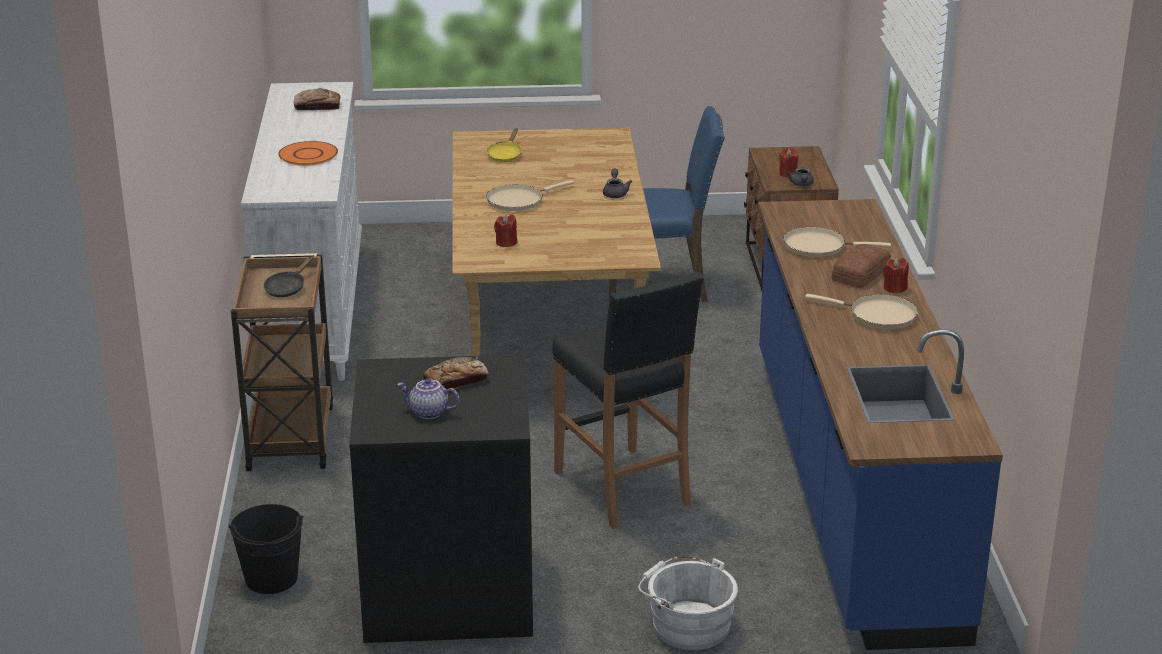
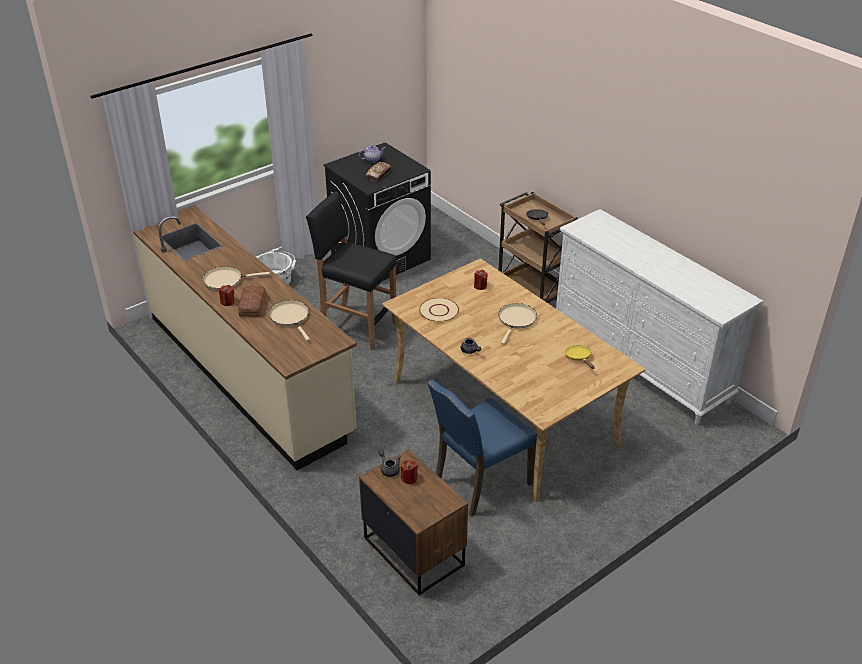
camera: 145 degrees right, 10 degrees up
(271, 578) = (451, 236): black bucket -> none
(308, 155) = (628, 250): orange plate -> none
(317, 106) = (697, 290): bread -> none
(598, 236) = (439, 311): none -> beige plate
(819, 246) = (290, 317): beige frying pan -> beige frying pan turned 90 degrees counterclockwise
(850, 488) = (248, 372): blue counter -> beige counter

